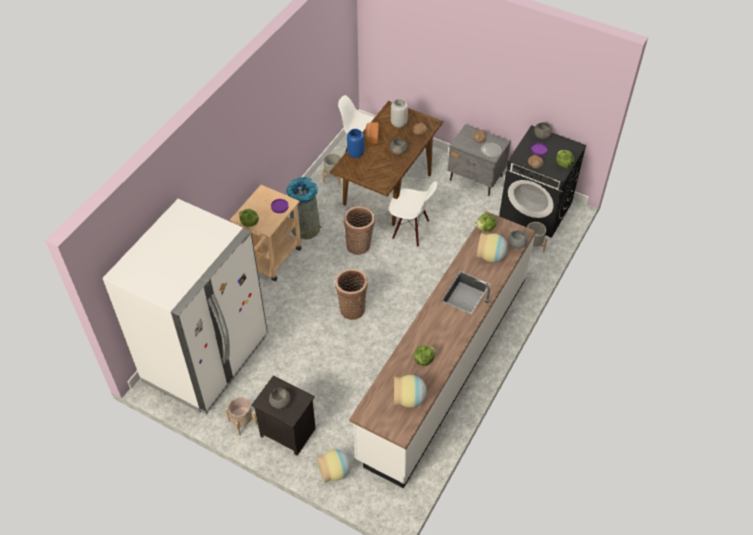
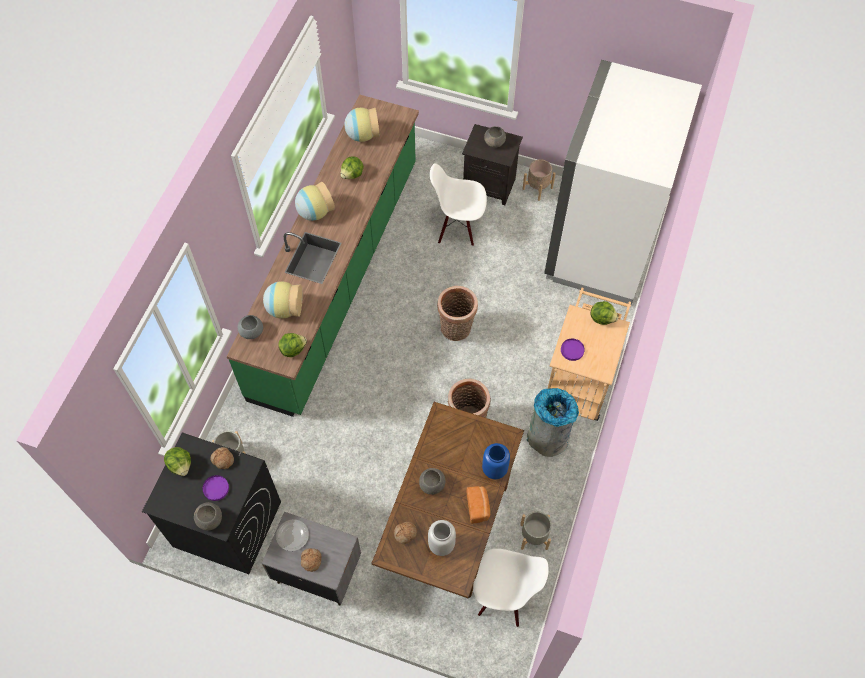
camera: 170 degrees right, 10 degrees up
(335, 472) = (433, 158): vase -> vase (314, 212)
(410, 230) = (403, 457): white chair -> white chair (458, 227)
(444, 365) = (337, 277): white counter -> green counter

